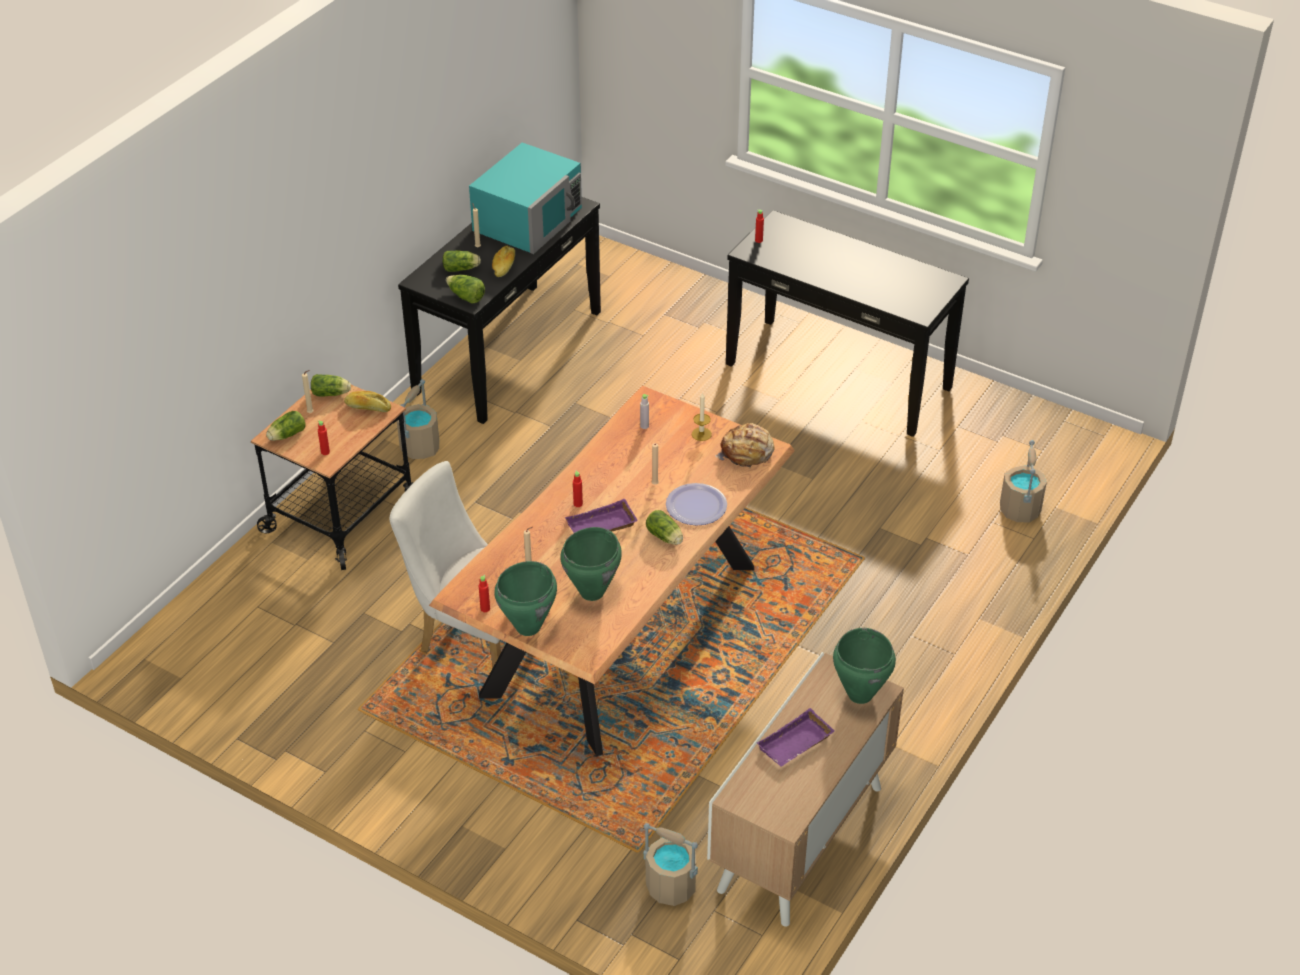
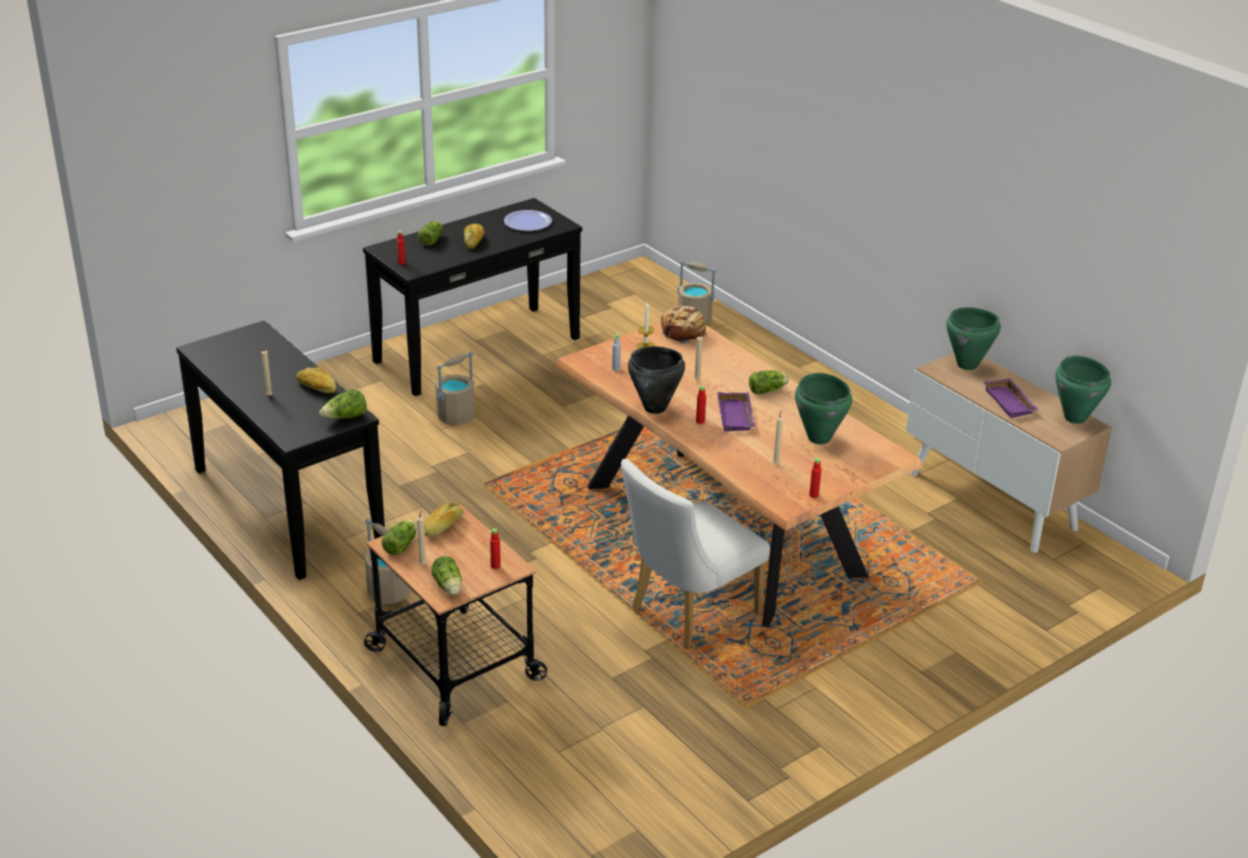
camera: 70 degrees left, 10 degrees down
(462, 269) = (296, 411): lettuce -> lettuce (432, 240)
(528, 219) = (251, 359): turquoise microwave -> none
(528, 627) = (848, 478): green cooking pot -> green cooking pot (1075, 417)
(585, 469) = (655, 408): none -> black cooking pot
(670, 886) = (1023, 573): beige bucket -> beige bucket (455, 416)
(696, 506) = (736, 368): plate -> plate (527, 222)
(836, 269) = (474, 241): none -> bread

